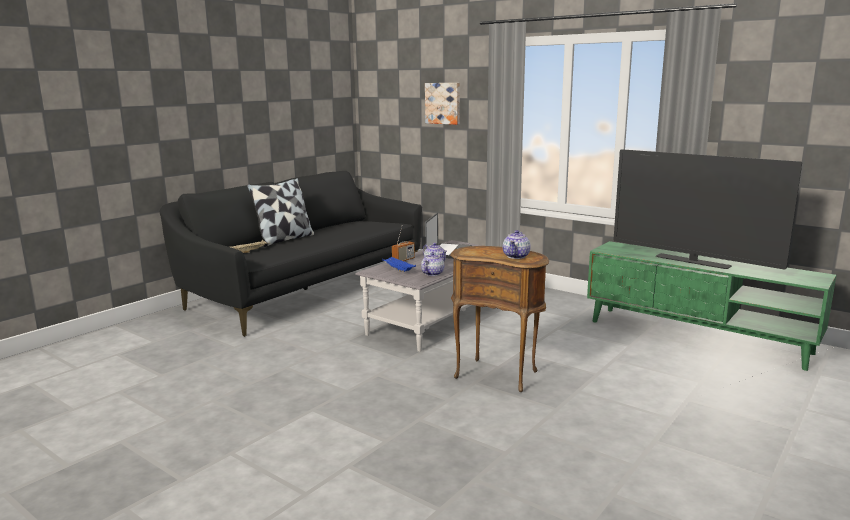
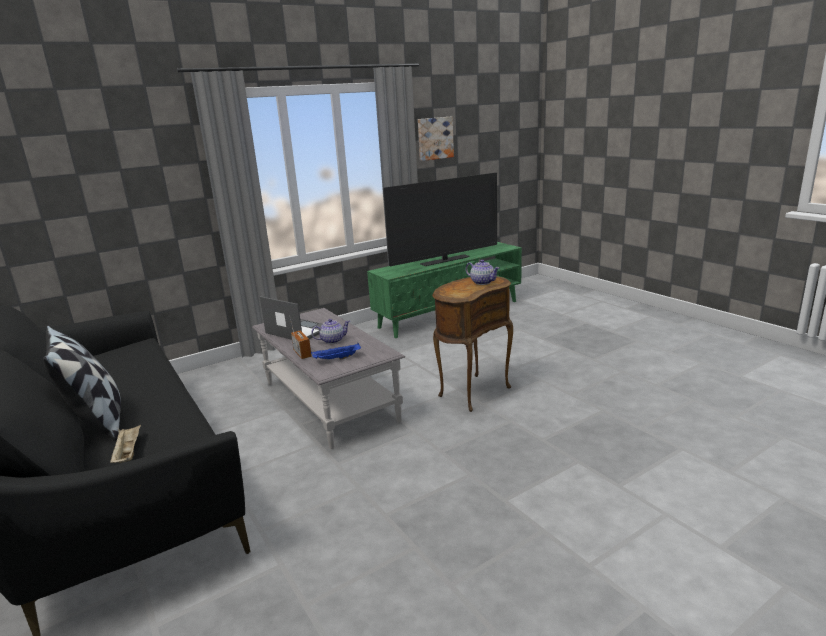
camera: 70 degrees left, 5 degrees up
(432, 274) = (367, 345): teapot -> none
(443, 103) = (124, 176): picture -> picture (434, 138)

